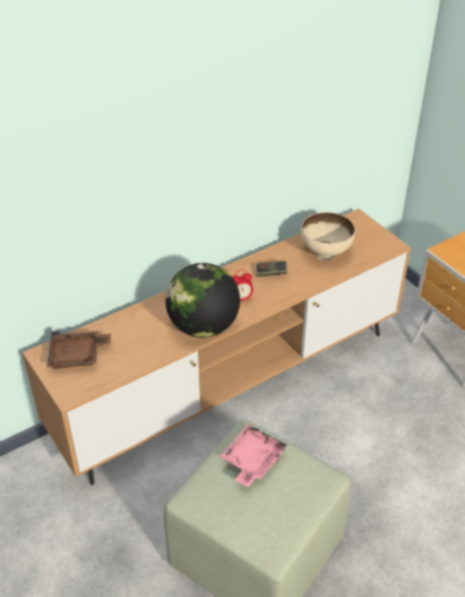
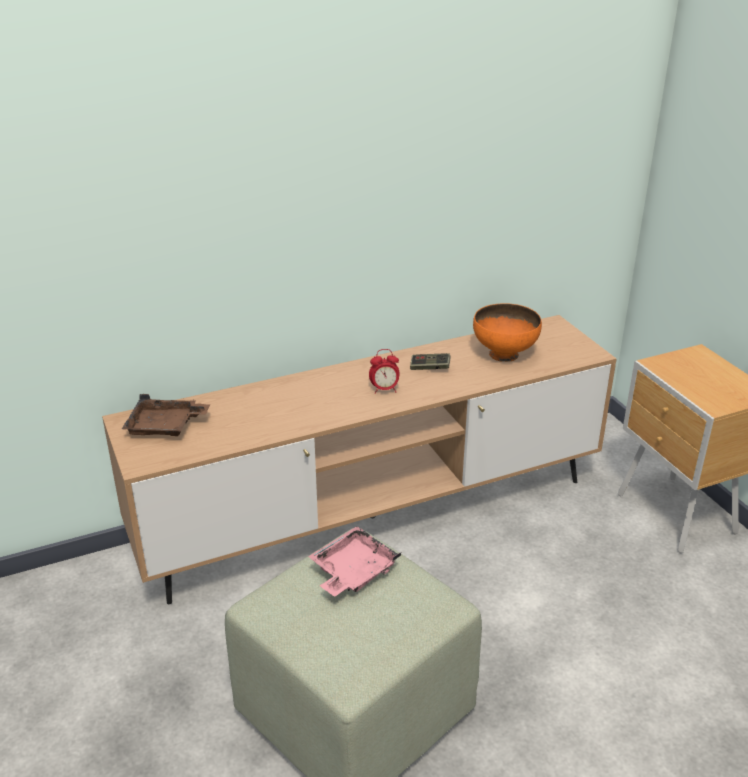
camera: 10 degrees right, 10 degrees down
(203, 327) = (328, 413): globe -> none
(325, 253) = (504, 355): beige bowl -> orange bowl

